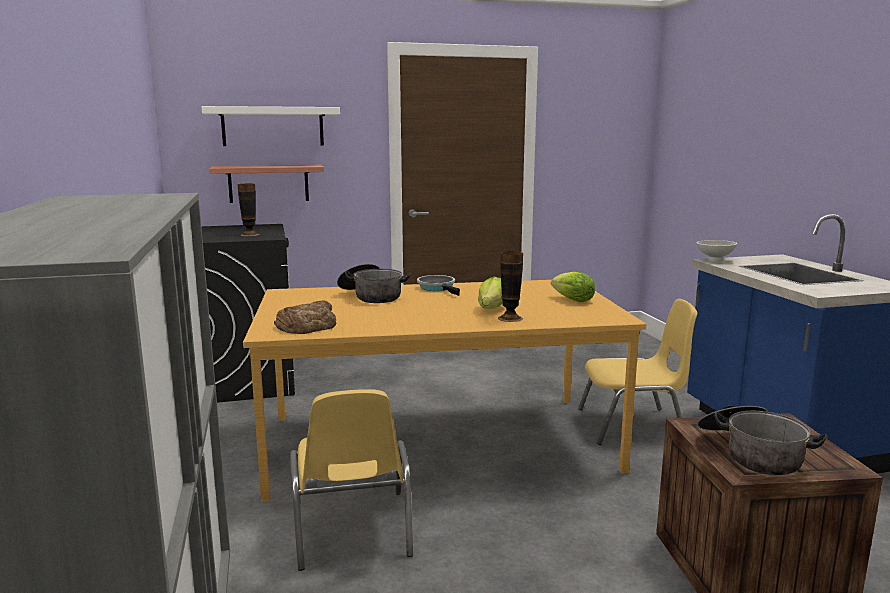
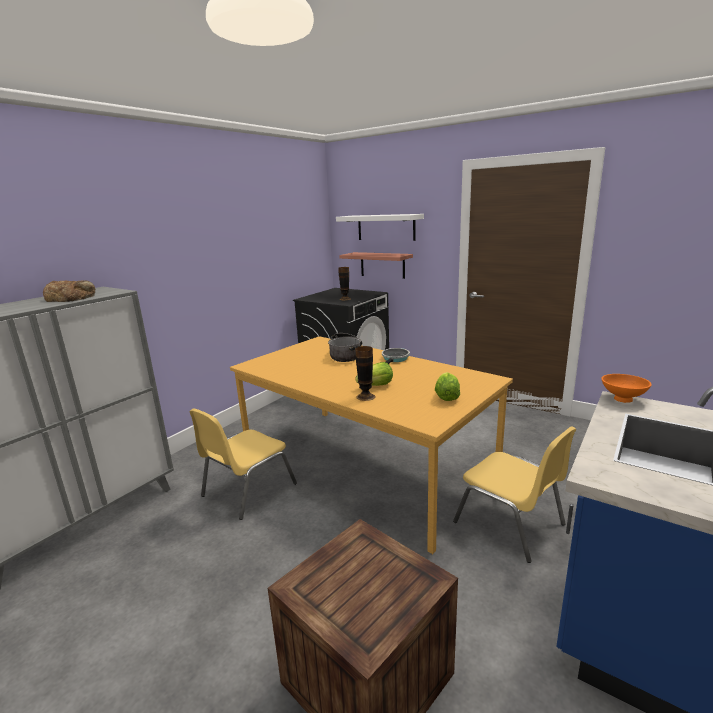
camera: 50 degrees right, 5 degrees up
(307, 325) = (270, 366): bread -> bread (71, 298)
(714, 260) = (621, 399): white bowl -> orange bowl
(751, 453) = (336, 580): cooking pot -> none

